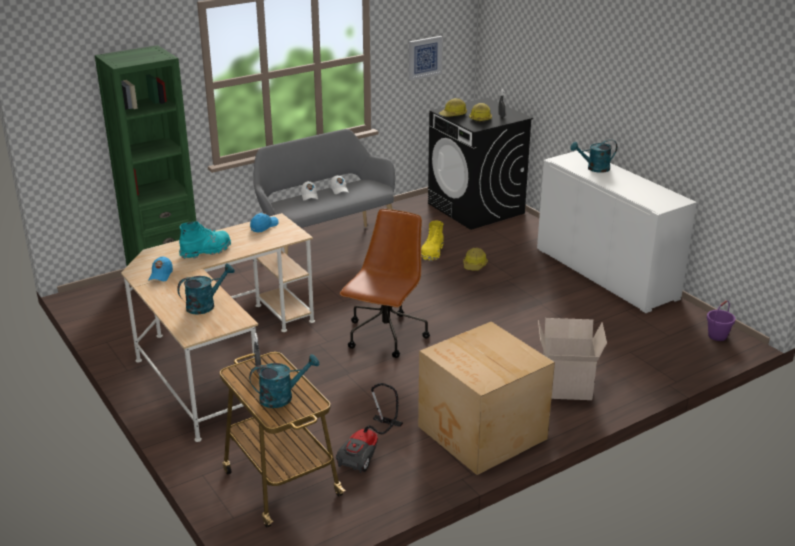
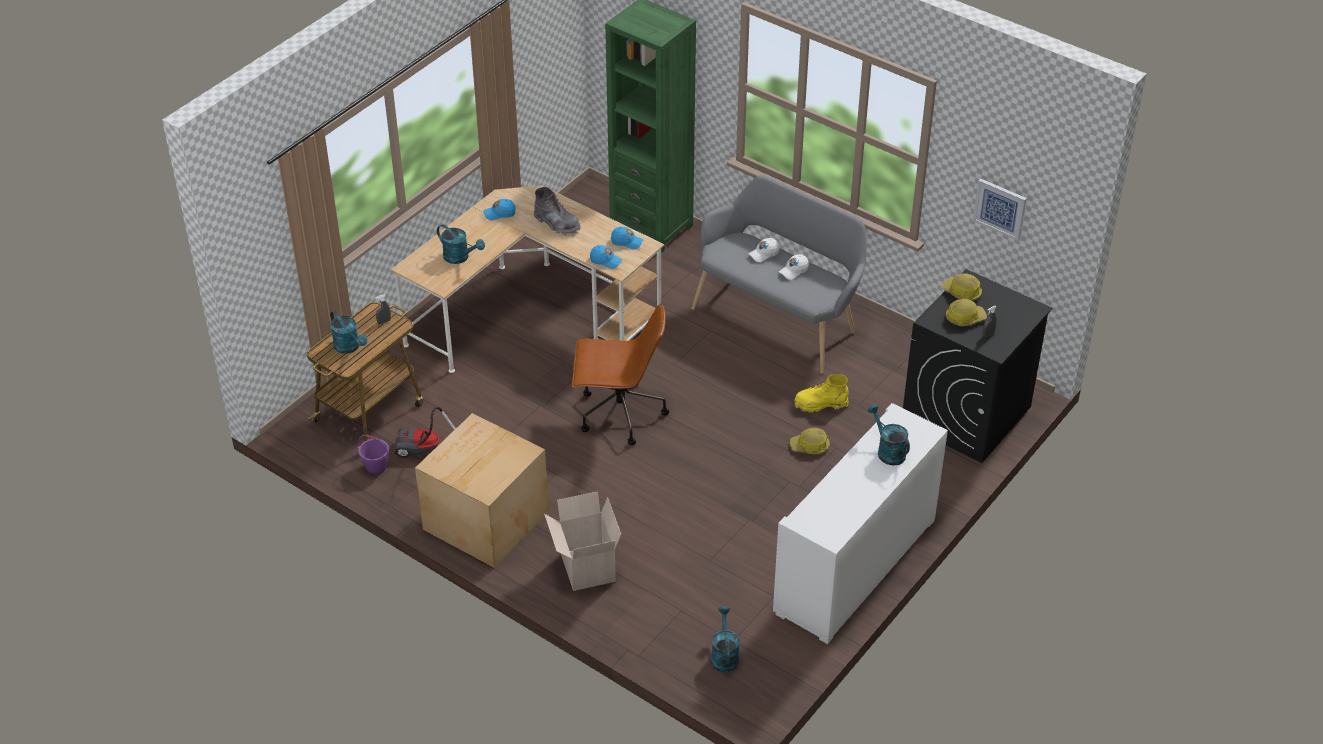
camera: 70 degrees right, 15 degrees up
(206, 251) = (557, 223): turquoise boot -> grey boot
(280, 239) = (606, 261): none -> blue cap
(683, 342) = (724, 655): none -> turquoise watering can
(717, 336) = (754, 685): purple bucket -> purple bucket (376, 467)

